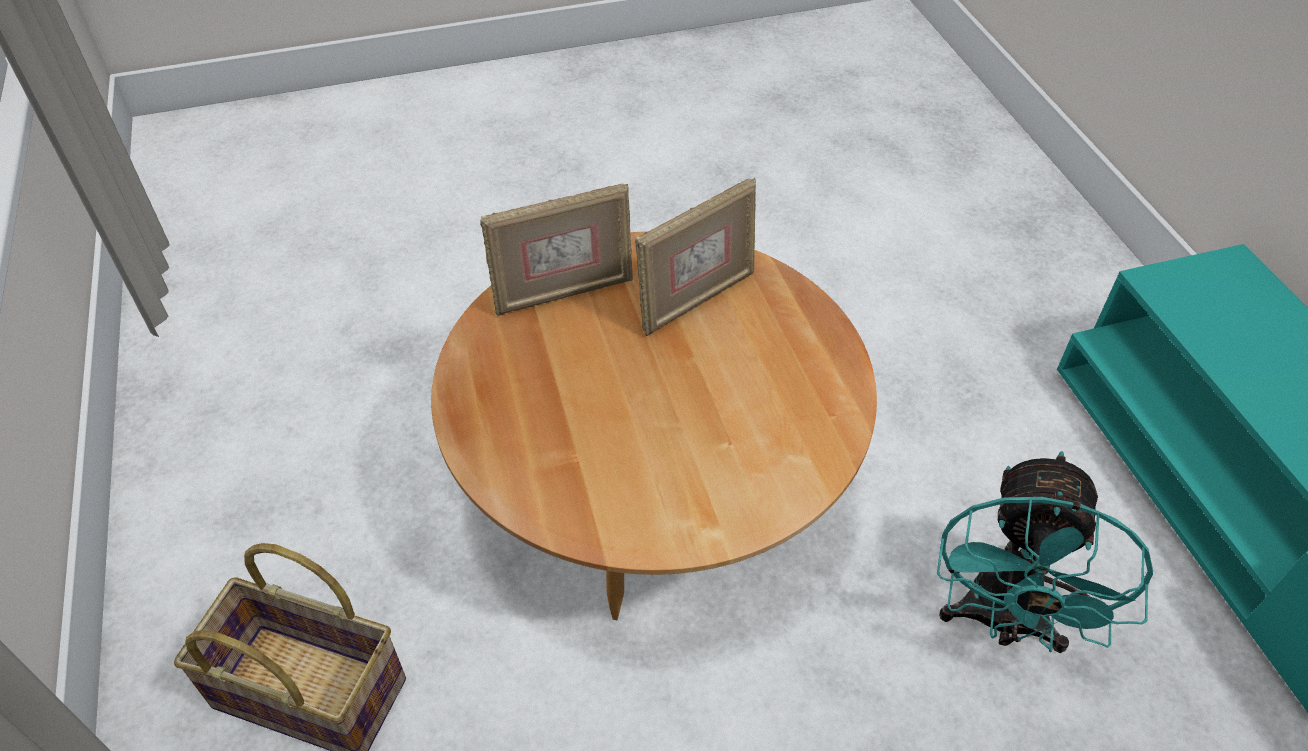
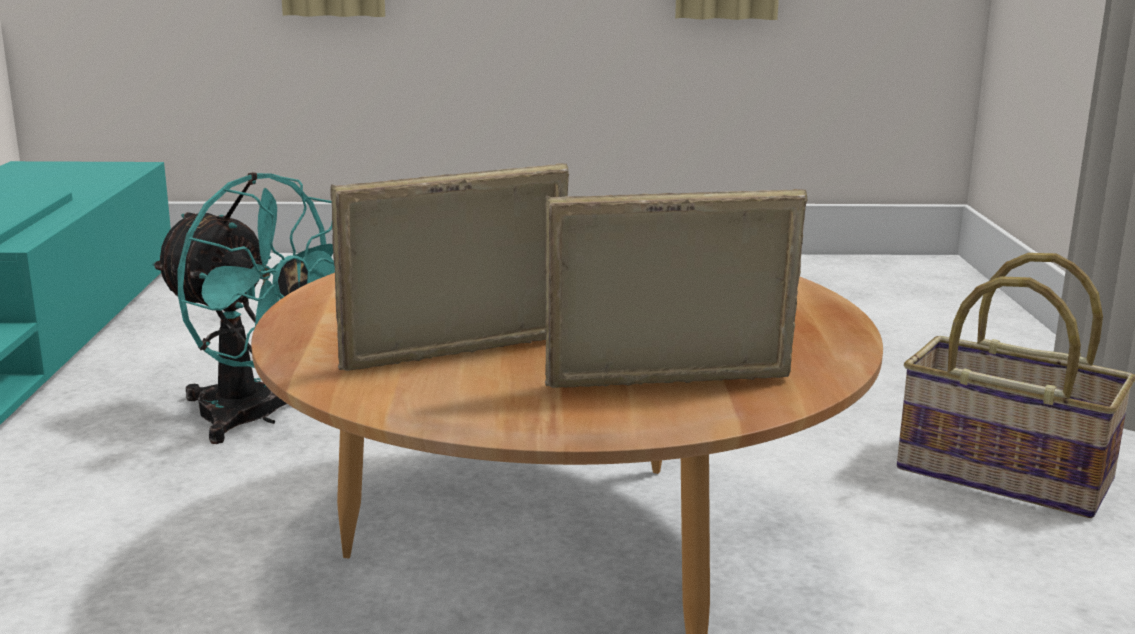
camera: 165 degrees left, 30 degrees down
(1002, 624) = (256, 418): turquoise fan -> turquoise fan turned 90 degrees clockwise

